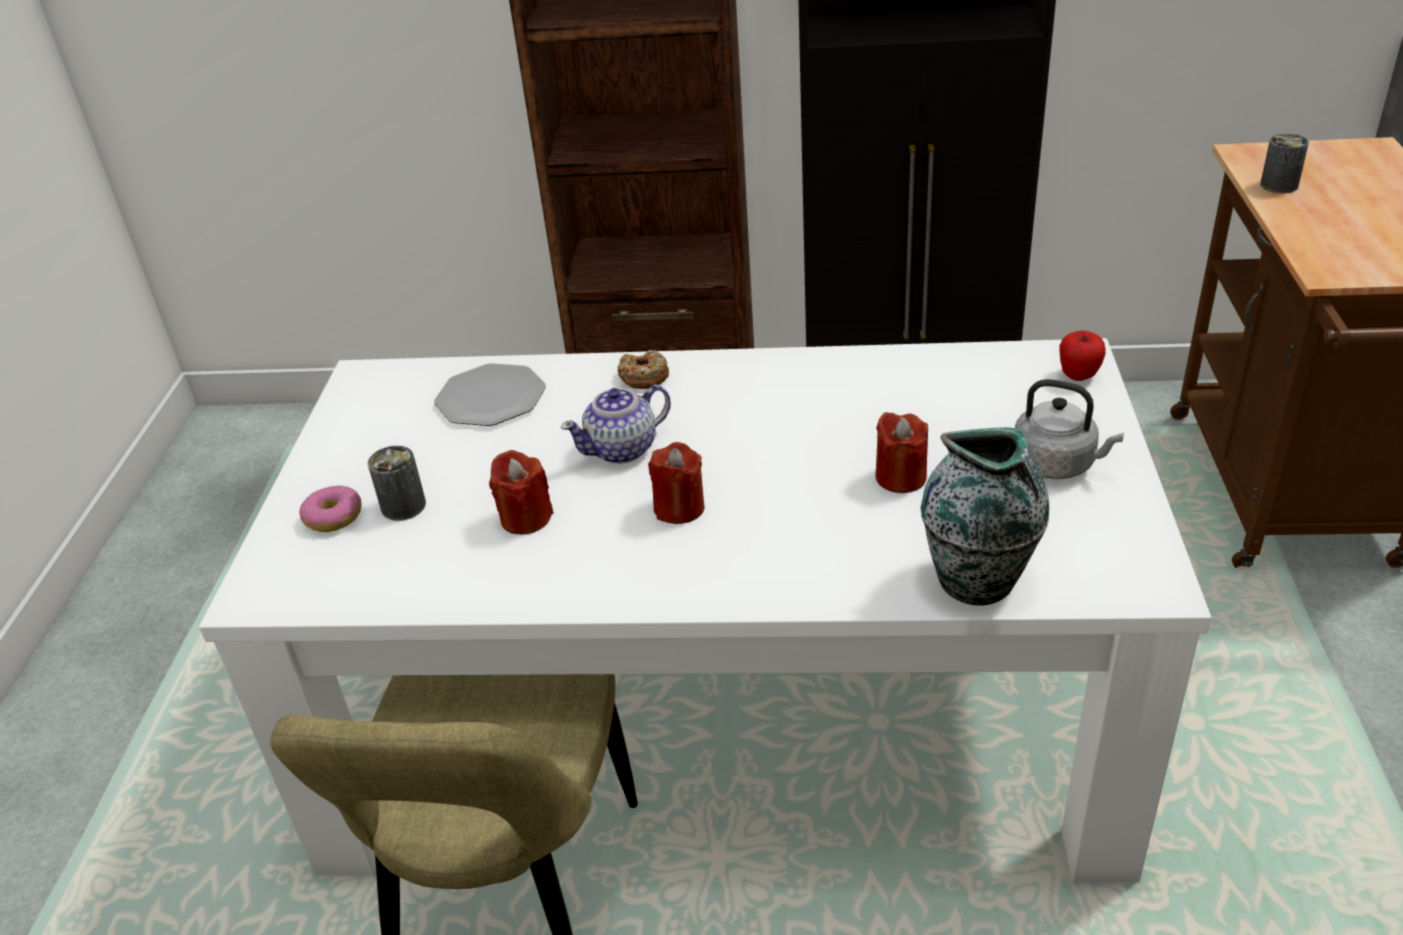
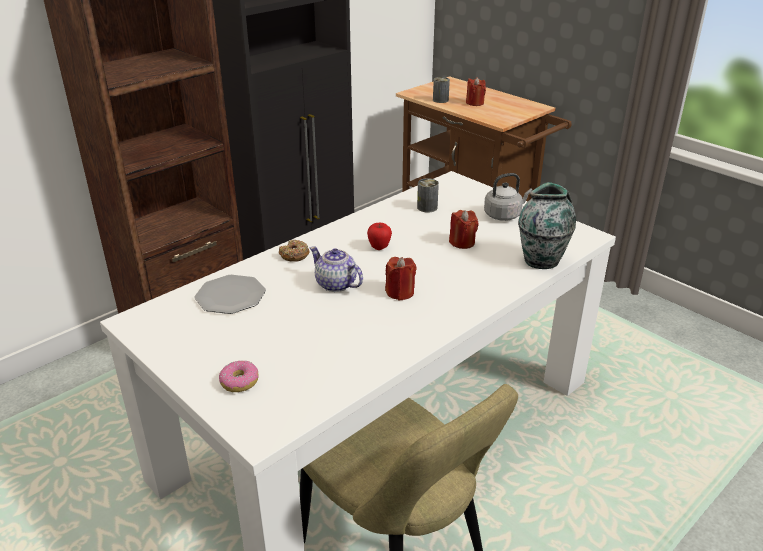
camera: 50 degrees left, 5 degrees down
(403, 506) = (270, 357): can -> can (427, 207)
(525, 518) = (340, 330): red candle -> red candle (475, 103)
(622, 449) = (336, 284): teapot -> teapot turned 120 degrees clockwise
(1078, 376) = (464, 186): apple -> apple (379, 247)

